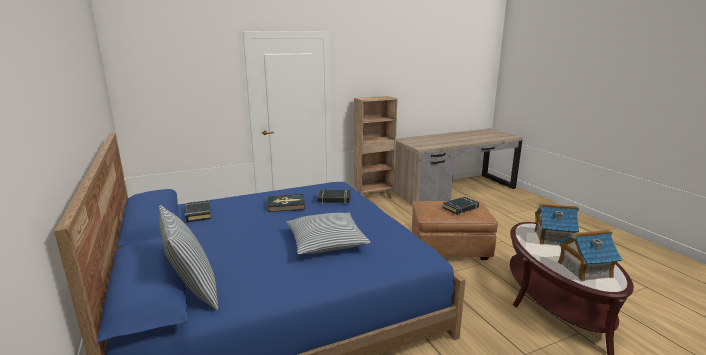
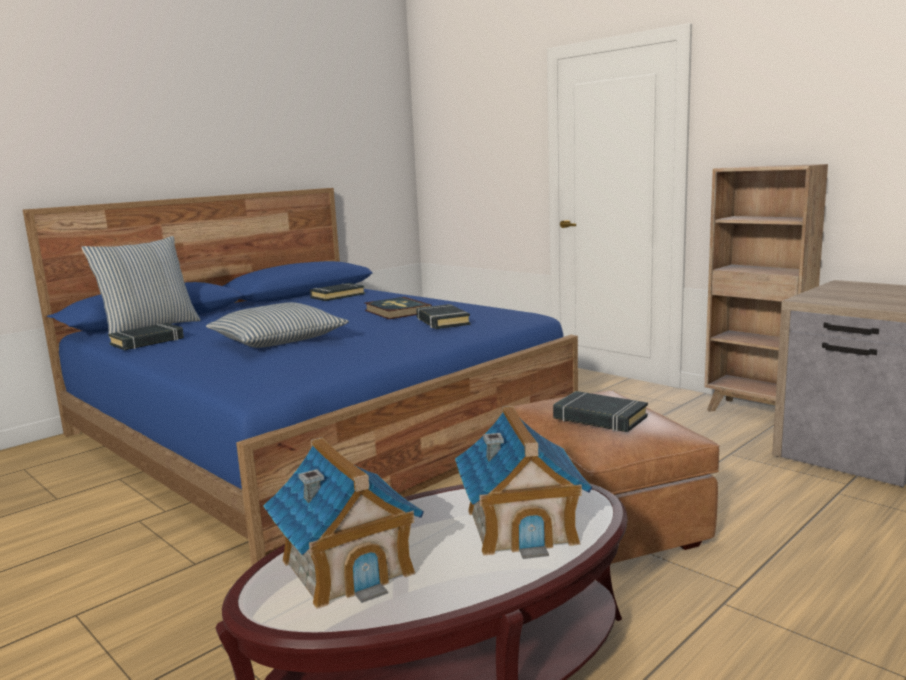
camera: 70 degrees right, 5 degrees down
(256, 291) = (147, 342): none -> black book

